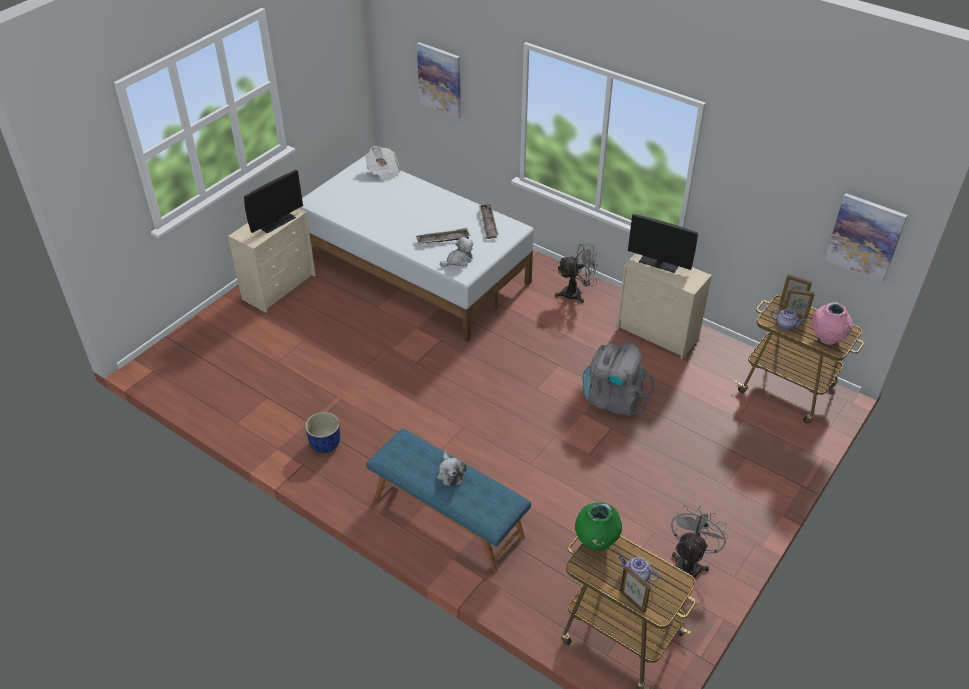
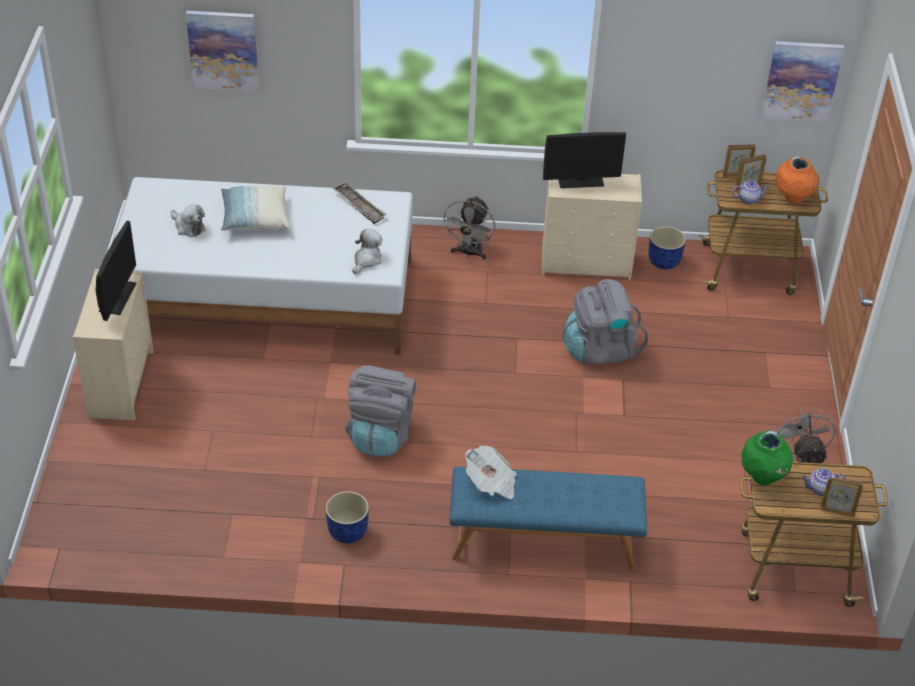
camera: 35 degrees left, 0 degrees up
(383, 172) = (178, 189): newspaper -> newspaper (491, 483)
(405, 389) = (381, 434): none -> grey backpack
(412, 206) = (255, 218): none -> pillow
(443, 239) = (326, 243): tray -> none
(450, 473) = (548, 487): plush toy -> plush toy (188, 227)
(576, 293) = (469, 253): grey fan -> grey fan turned 150 degrees clockwise
(721, 356) = (664, 261): none -> blue planter
(827, 339) = (793, 198): pink vase -> orange vase

